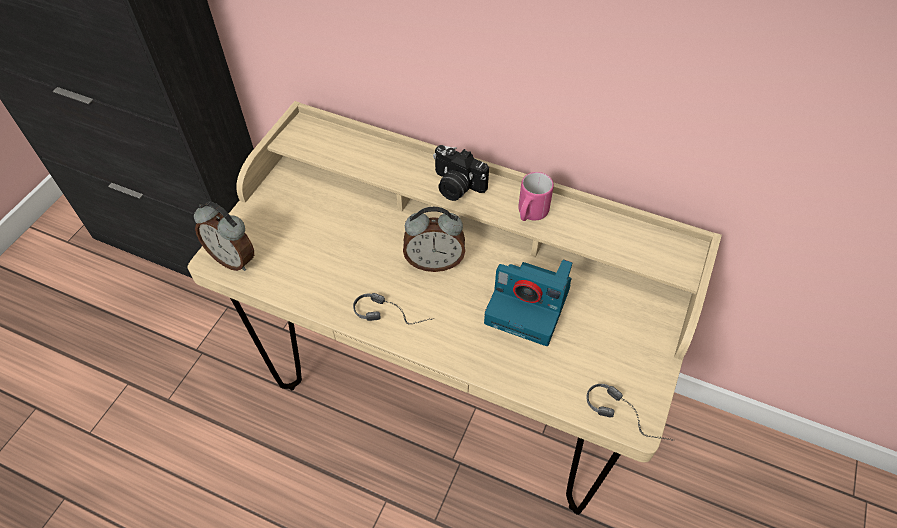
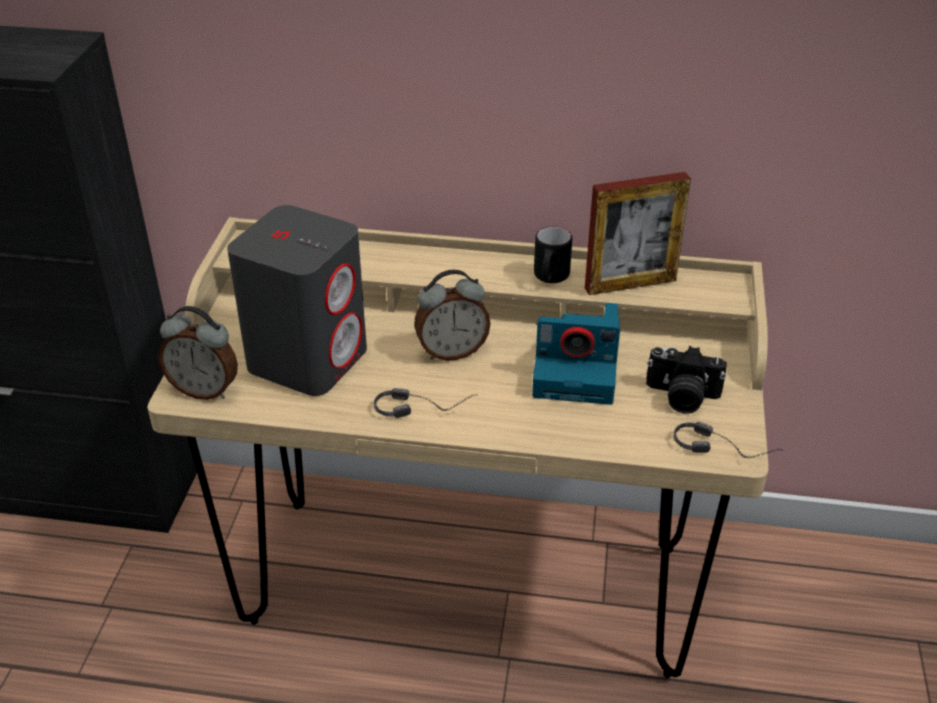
camera: 15 degrees left, 15 degrees down
(320, 244) = (308, 358): none -> grey speaker
(456, 186) = (455, 267): camera -> camera (681, 397)
(530, 214) = (550, 279): pink mug -> black mug
(597, 234) = (630, 284): none -> picture frame

